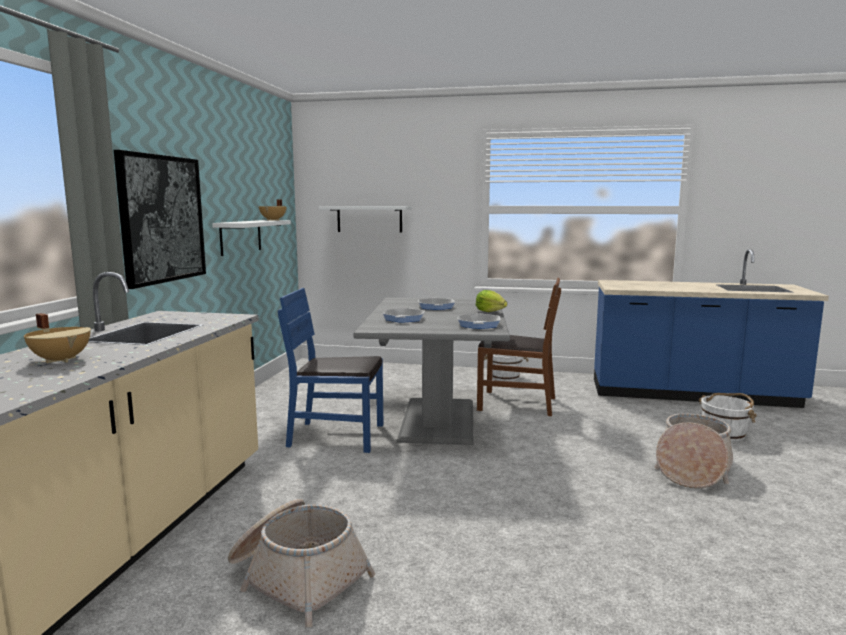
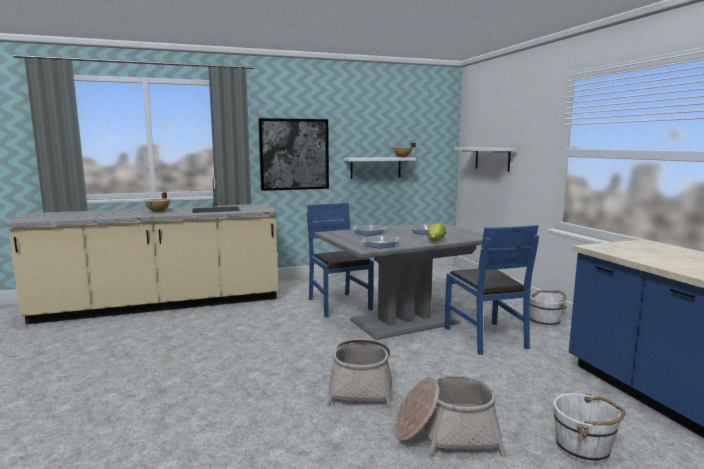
camera: 60 degrees right, 0 degrees up
(297, 577) = (177, 337): basket -> basket (361, 385)
(516, 403) = (485, 337): brown chair -> blue chair

